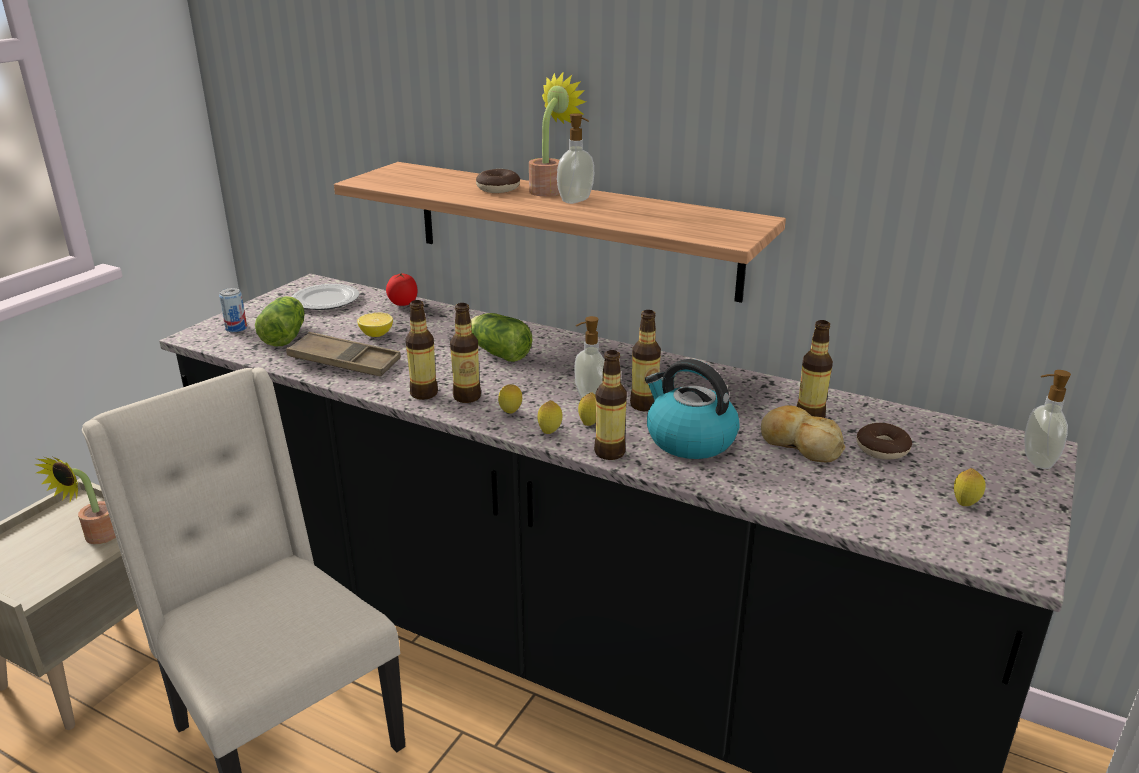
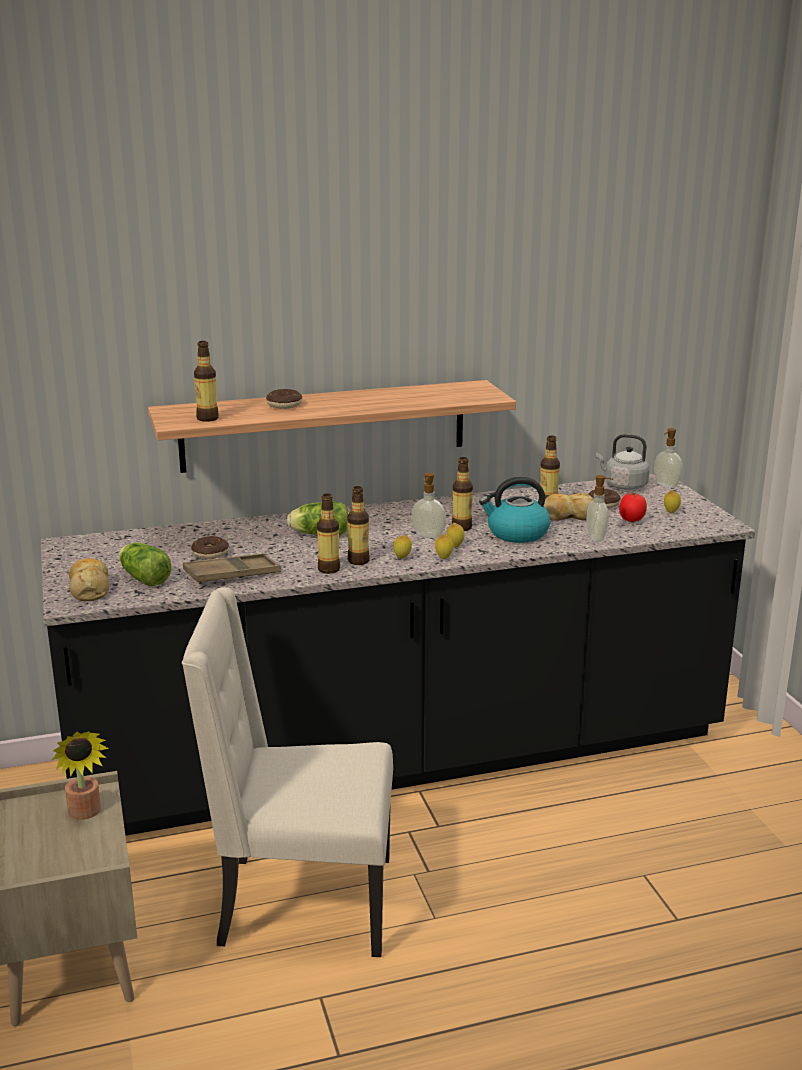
camera: 45 degrees left, 5 degrees down
(236, 328) = (89, 588): can -> bread
(326, 301) = (112, 549): plate -> none
(376, 334) = (210, 553): lemon -> donut
(402, 304) = (179, 531): tomato -> tomato (632, 520)
(550, 190) = (319, 397): potted plant -> none
(576, 201) = (355, 399): soap dispenser -> soap dispenser (597, 538)
(609, 452) = (493, 554): bottle -> bottle (207, 418)
(964, 435) = (623, 485): none -> grey kettle

